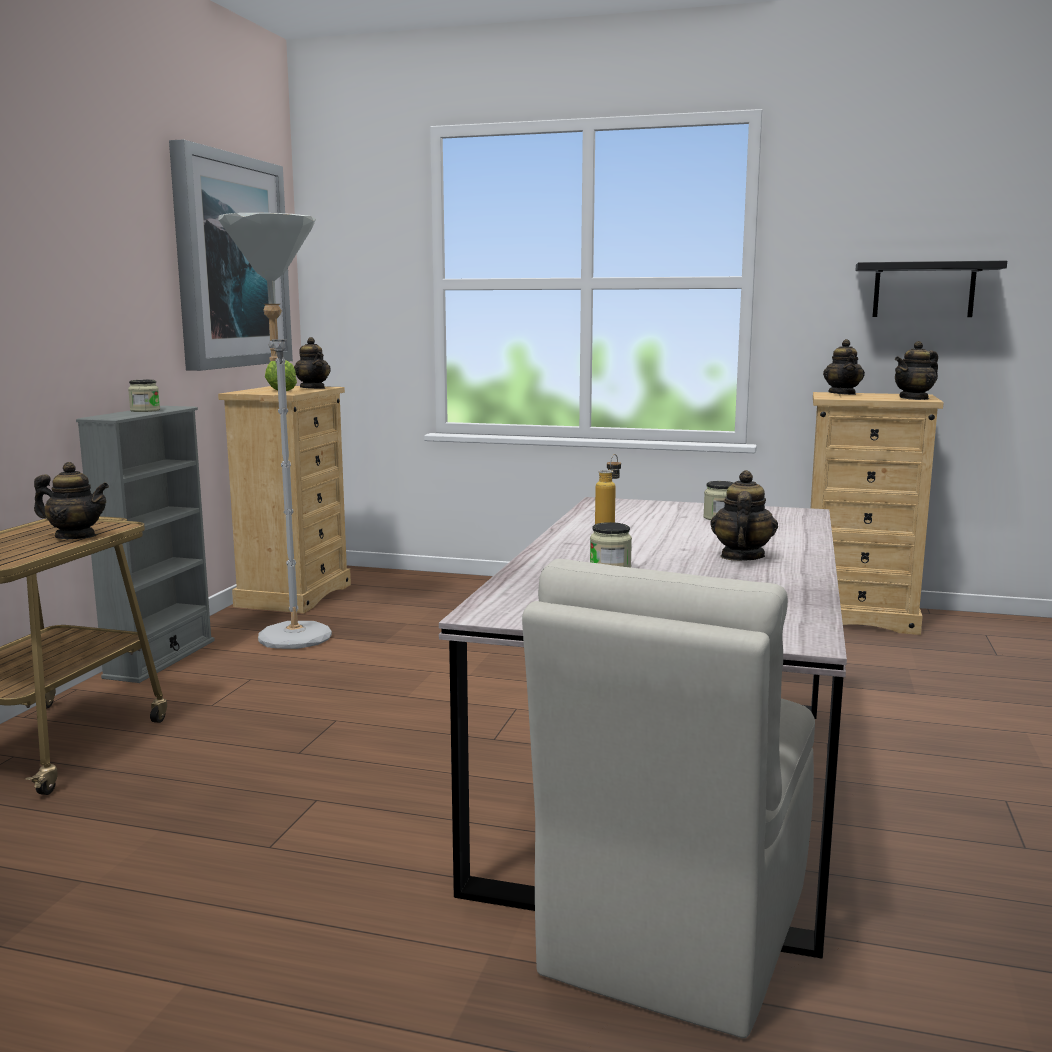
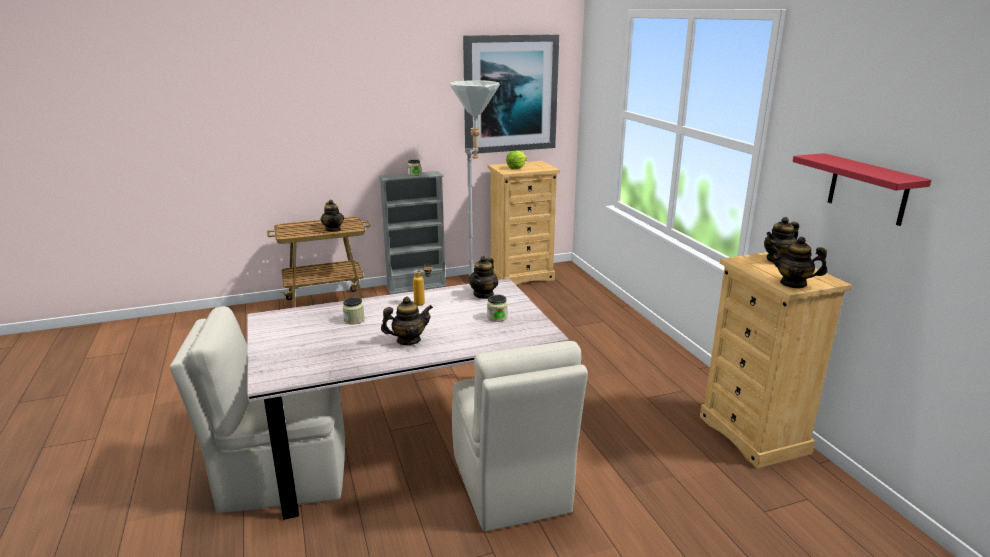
camera: 55 degrees right, 10 degrees up
(313, 388) = (539, 168): teapot -> teapot (484, 294)
(862, 751) = (510, 486): none -> beige chair
(923, 290) = (868, 189): black shelf -> red shelf

